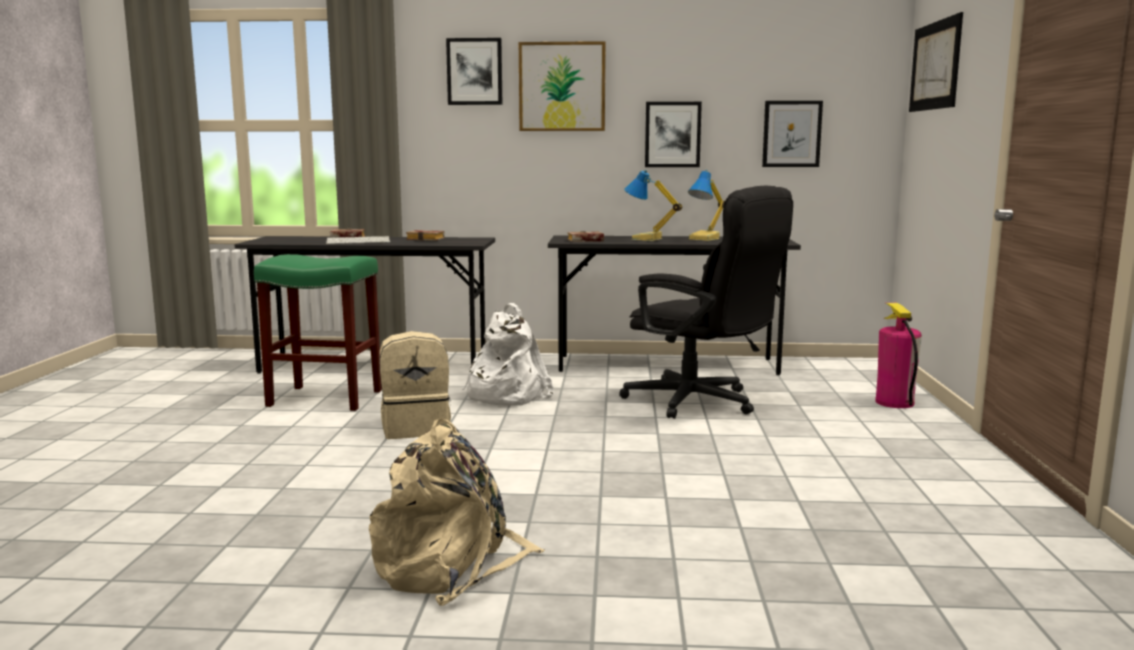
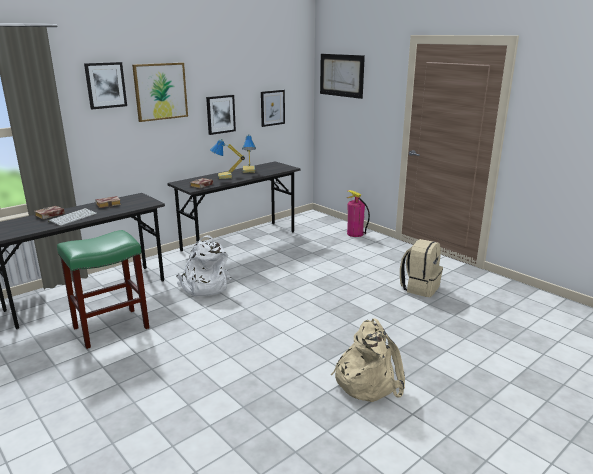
camera: 45 degrees left, 10 degrees up
(416, 428) = (206, 324): beige backpack -> beige backpack (420, 287)
(701, 403) = (294, 259): black office chair -> none

